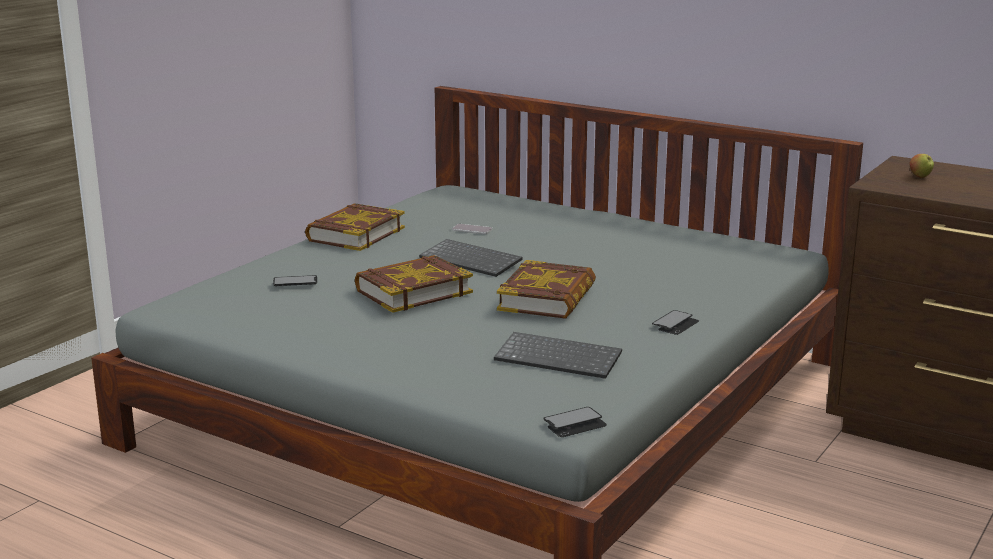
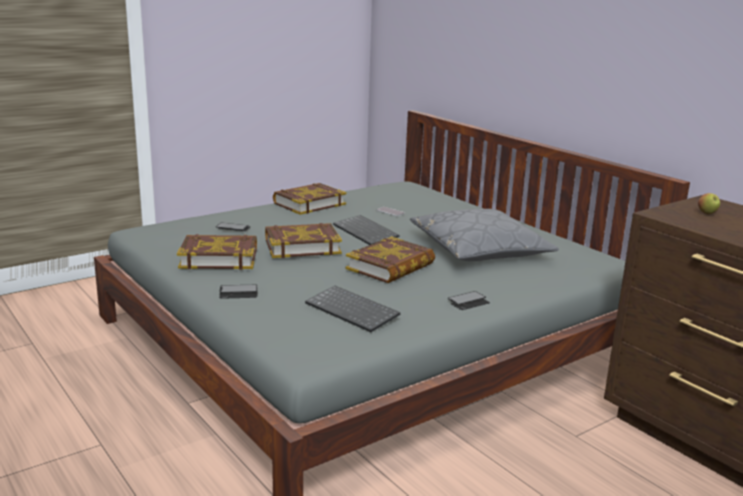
camera: 20 degrees right, 0 degrees up
(322, 324) = (219, 258): none -> book
(575, 424) = (312, 362): phone -> phone (238, 293)
(626, 260) = (479, 250): none -> grey pillow

